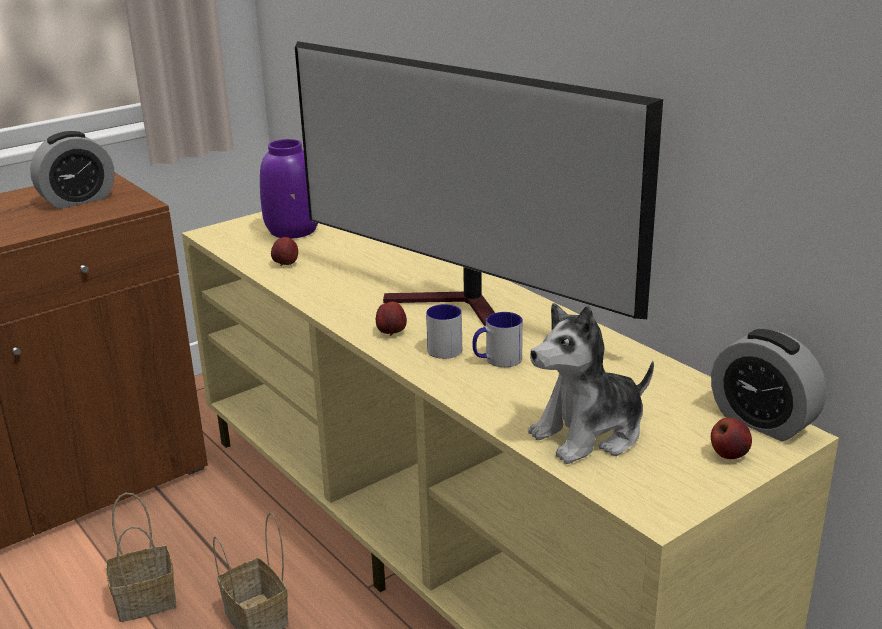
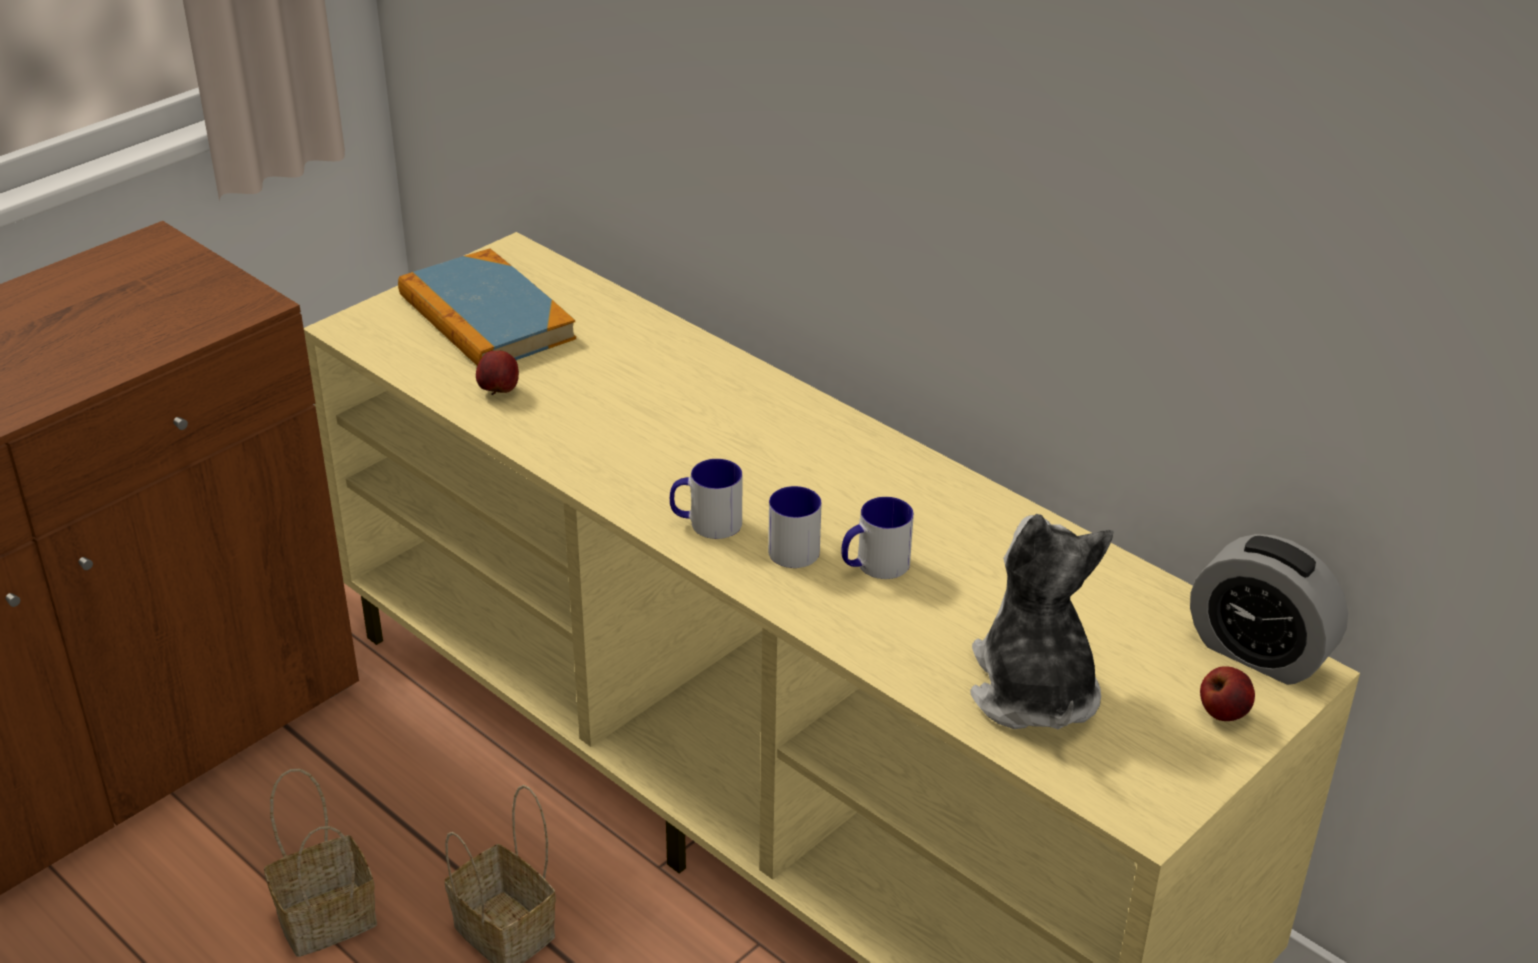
camera: 10 degrees left, 10 degrees up
(78, 200) = (141, 298): alarm clock -> none
(292, 231) = (486, 317): purple vase -> book
(391, 333) = (706, 523): apple -> mug
(463, 309) = (801, 471): television -> none
(589, 434) = (1032, 691): plush toy -> plush toy turned 120 degrees clockwise

